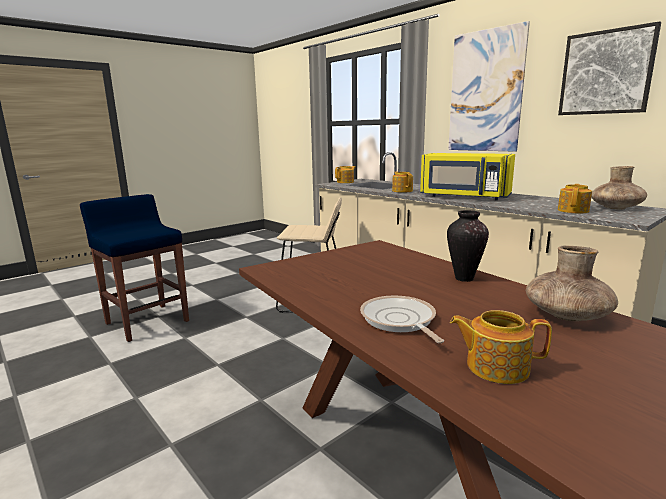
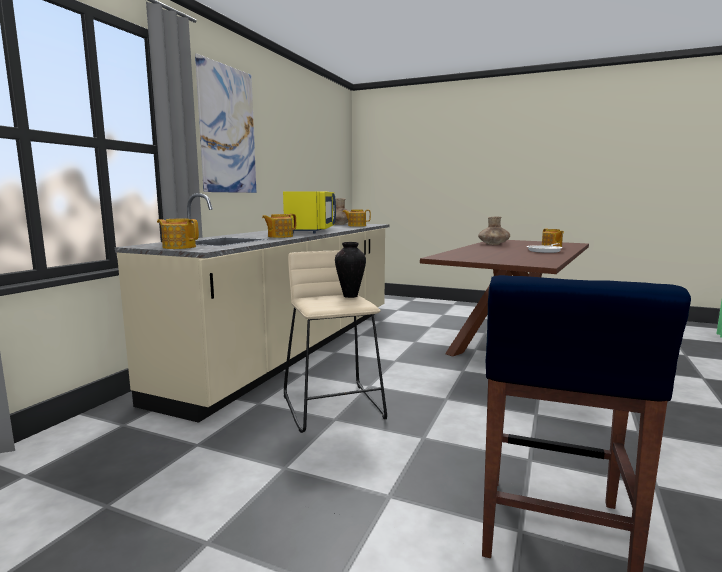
camera: 115 degrees left, 5 degrees down
(463, 278) = (474, 249): vase -> vase (350, 296)
(606, 72) = (288, 135): picture -> none

